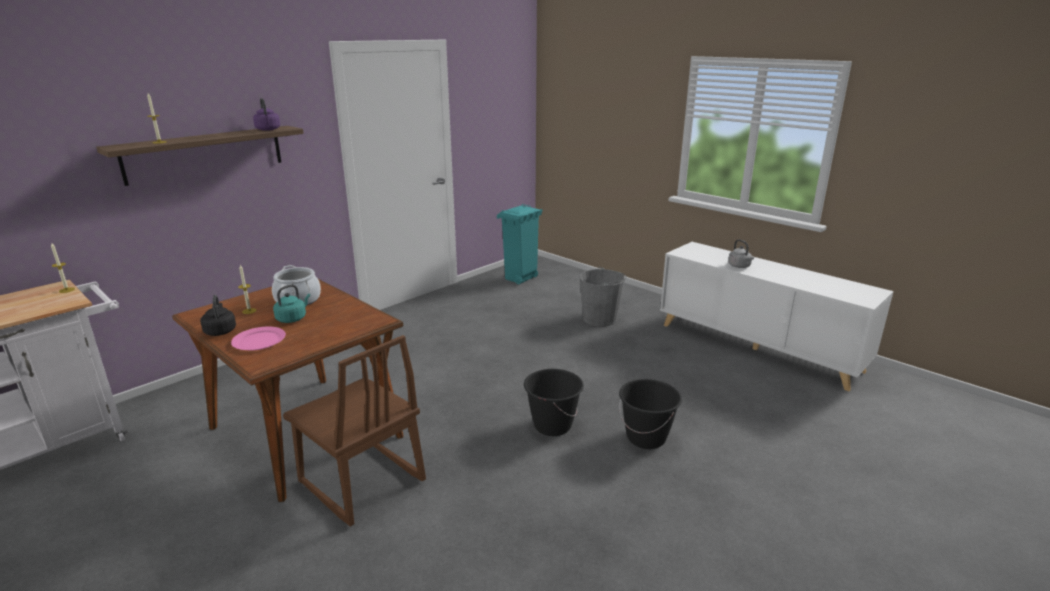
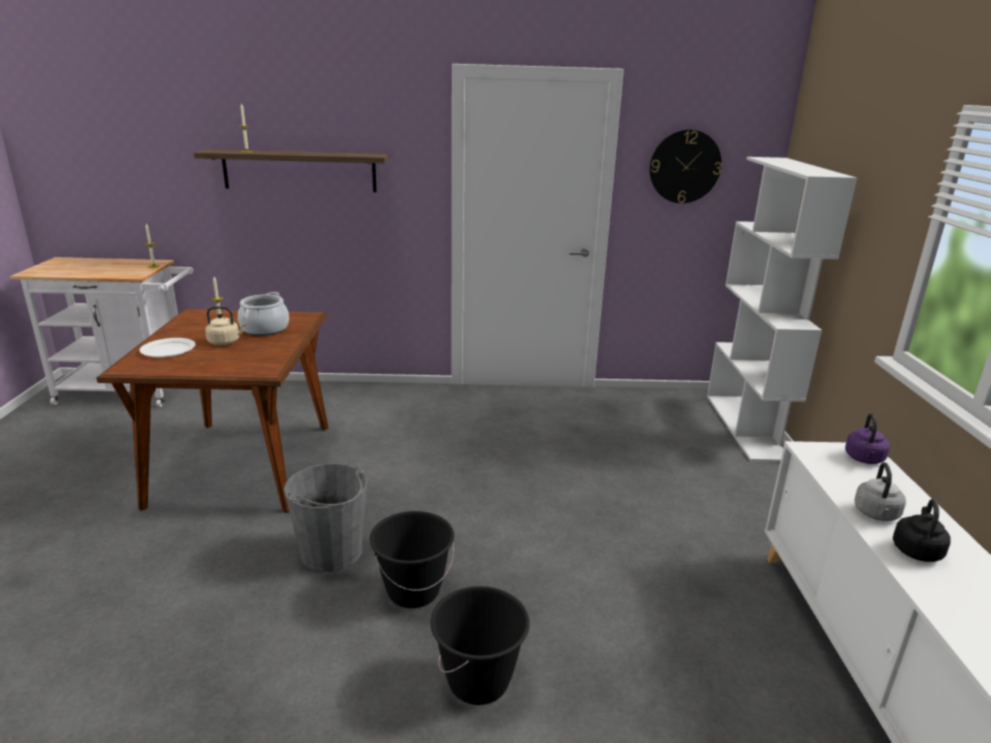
camera: 45 degrees right, 0 degrees up
(220, 331) = (172, 332): black kettle -> black kettle (916, 550)
(259, 341) = (168, 350): pink plate -> white plate
(268, 130) = (355, 154): purple kettle -> purple kettle (864, 459)
(293, 318) = (226, 342): turquoise kettle -> beige kettle
(361, 482) = (198, 531): brown chair -> none
(488, 106) = (684, 166): none -> wall clock
(520, 279) = (670, 411): turquoise trash can -> none
(566, 272) = (746, 427): none -> white bookcase
(600, 319) = (688, 503): grey bucket -> grey bucket (332, 552)

